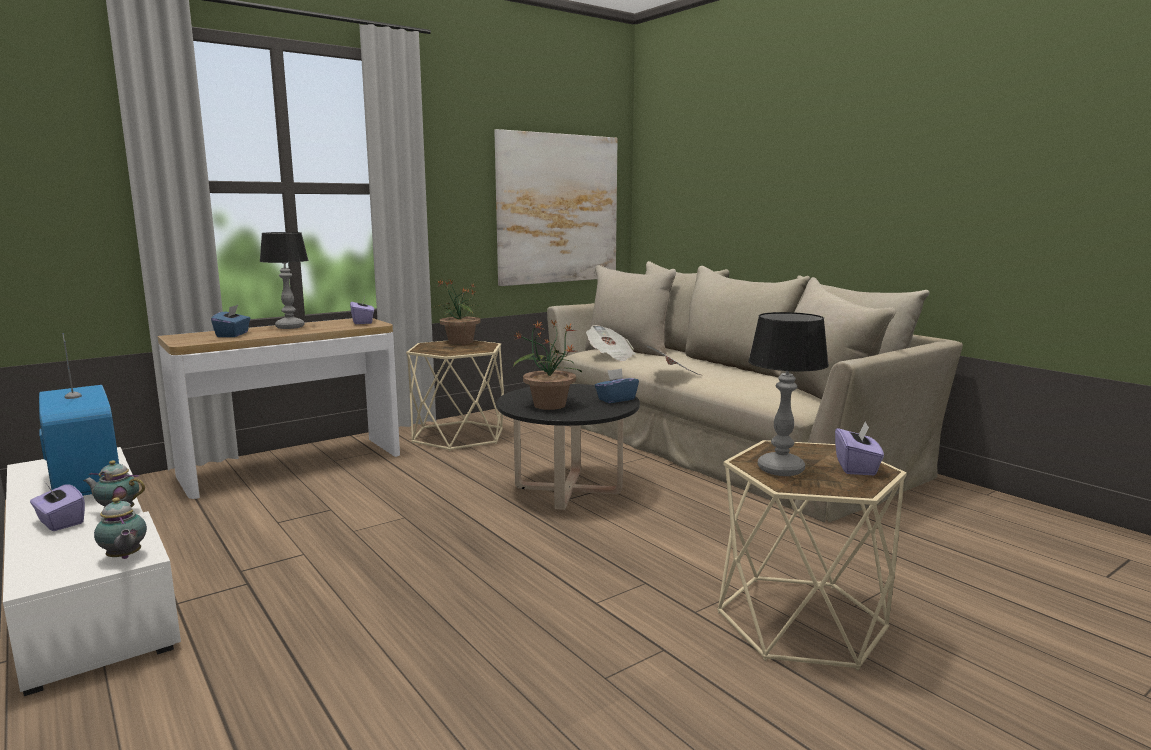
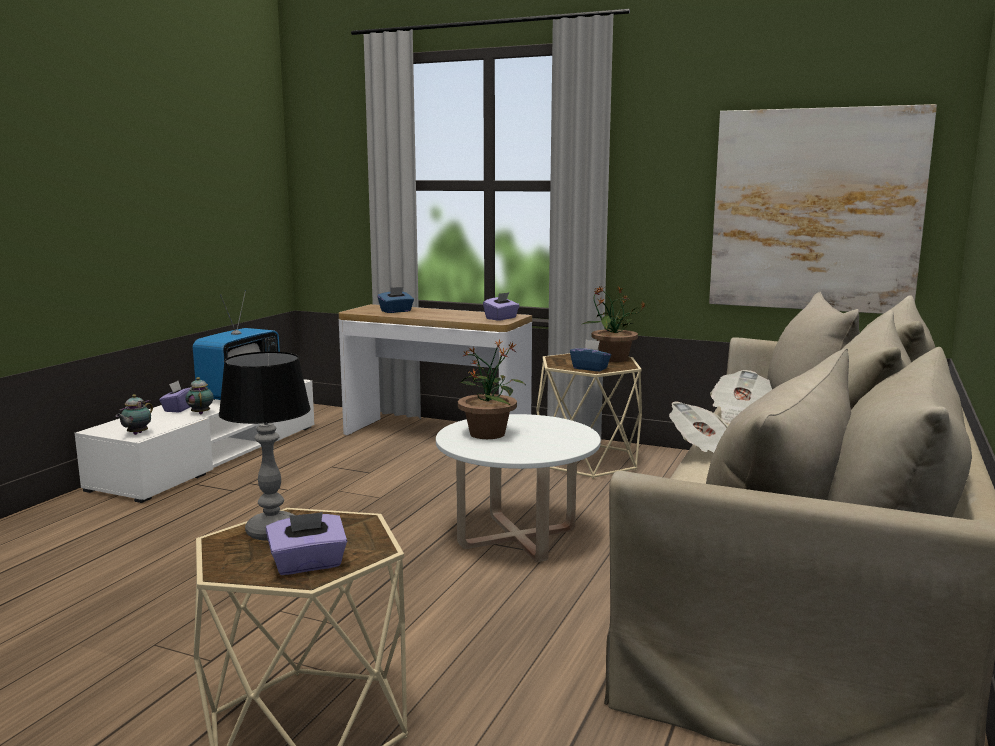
camera: 60 degrees right, 0 degrees up
(290, 327) = (447, 312): table lamp -> none
(568, 489) = (517, 538): black coffee table -> white coffee table
(616, 399) = (550, 450): blue tissue box -> blue tissue box (590, 368)

